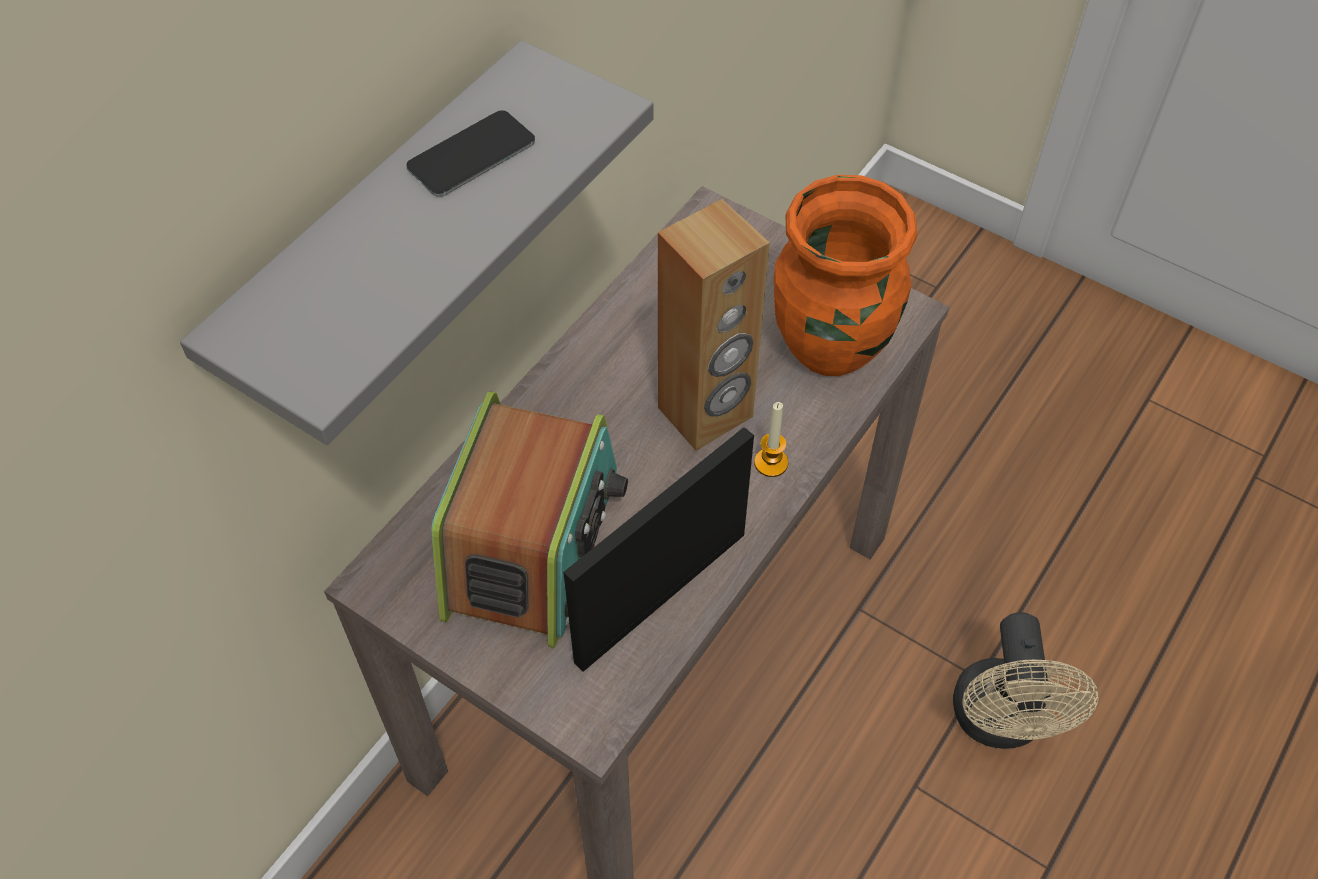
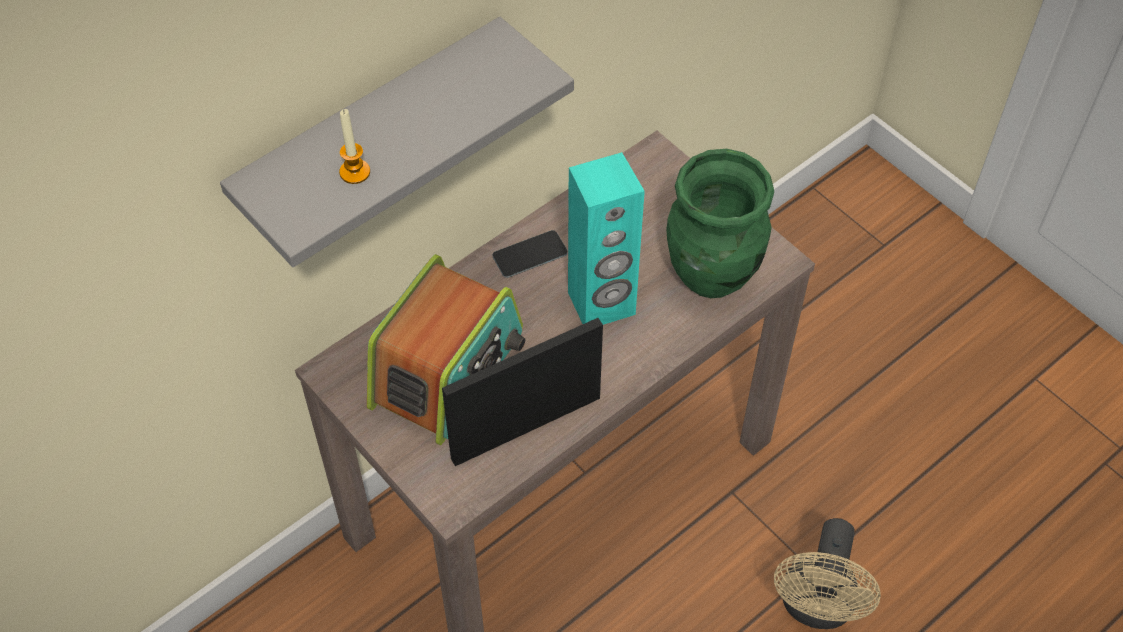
camera: 15 degrees right, 0 degrees up
(471, 154) = (439, 93): phone -> phone (530, 254)
(706, 413) = (602, 304): brown speaker -> turquoise speaker
(771, 463) = (637, 351): candle -> candle (355, 172)
(832, 348) = (713, 276): orange vase -> green vase

